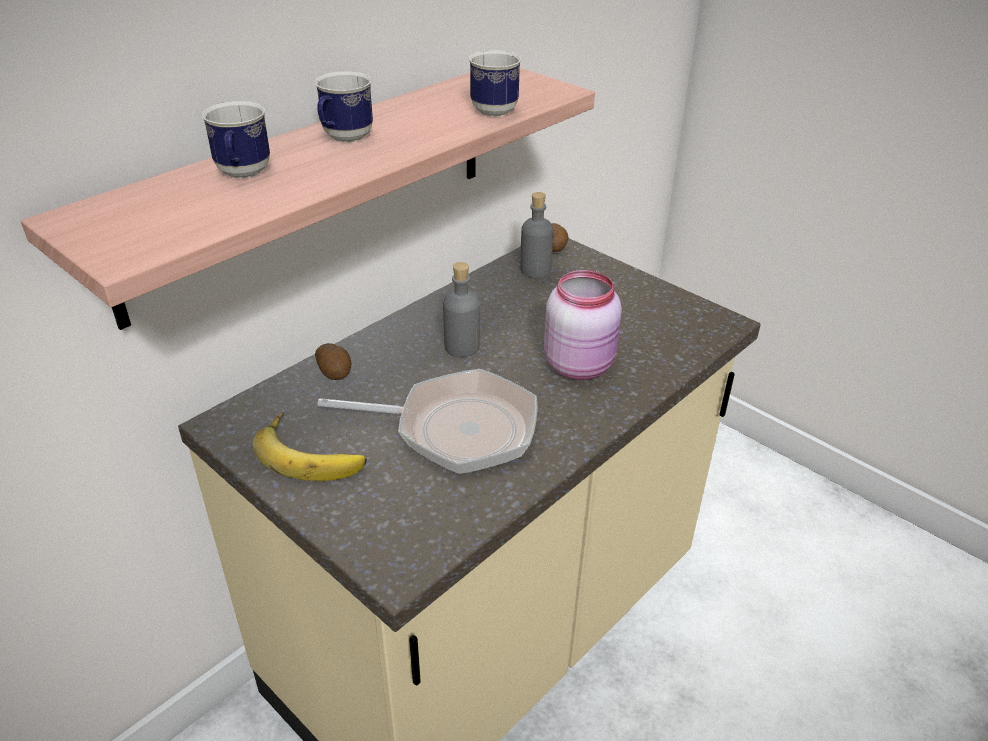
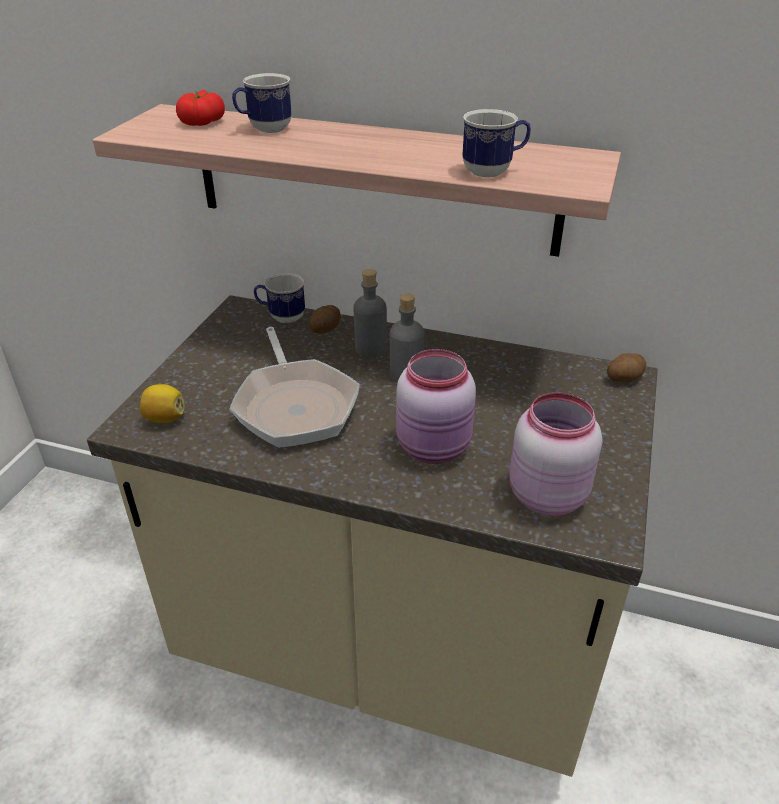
camera: 65 degrees right, 0 degrees up
(156, 204) = (202, 122): none -> tomato
(312, 453) = (230, 352): banana -> none
(344, 139) = (358, 140): mug -> mug (281, 317)
(405, 534) = (165, 418): none -> lemon
(535, 270) = (568, 378): grey bottle -> grey bottle (370, 348)
(668, 333) = (545, 495): none -> pink jar

